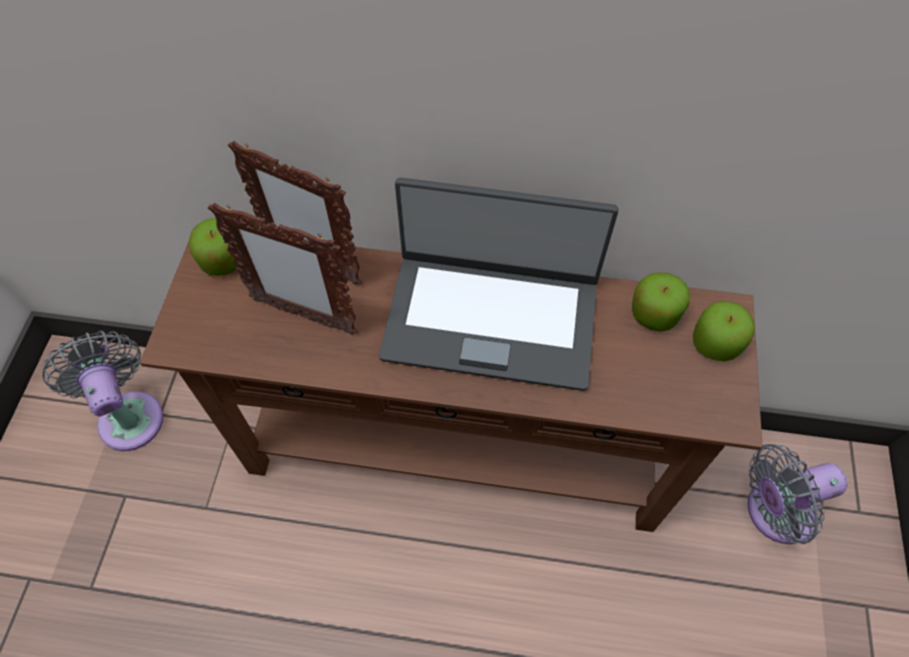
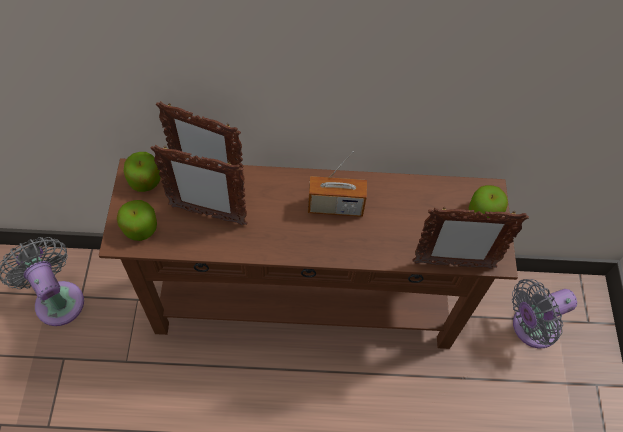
camera: 10 degrees left, 0 degrees up
(491, 318) = (335, 207): laptop -> radio
(654, 314) = (442, 196): apple -> apple (140, 228)
(661, 418) = (452, 264): none -> picture frame

